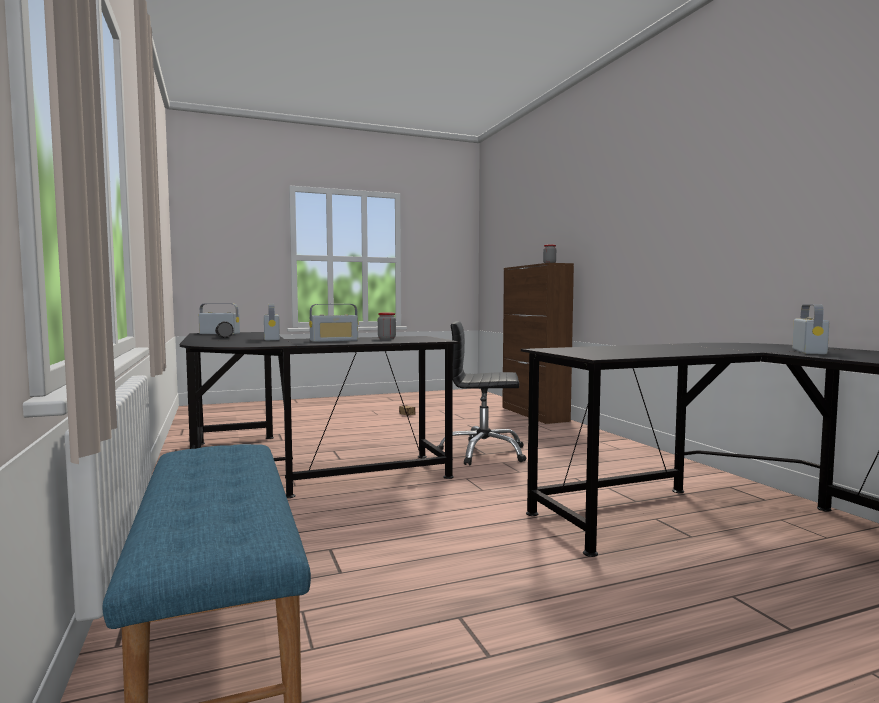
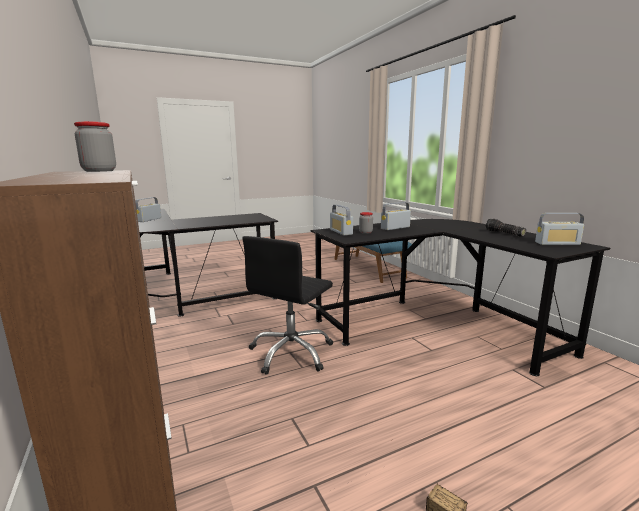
camera: 175 degrees right, 10 degrees up
(271, 339) = (449, 230): radio -> radio (341, 232)
(483, 453) = (291, 353): black office chair -> black office chair turned 120 degrees clockwise

